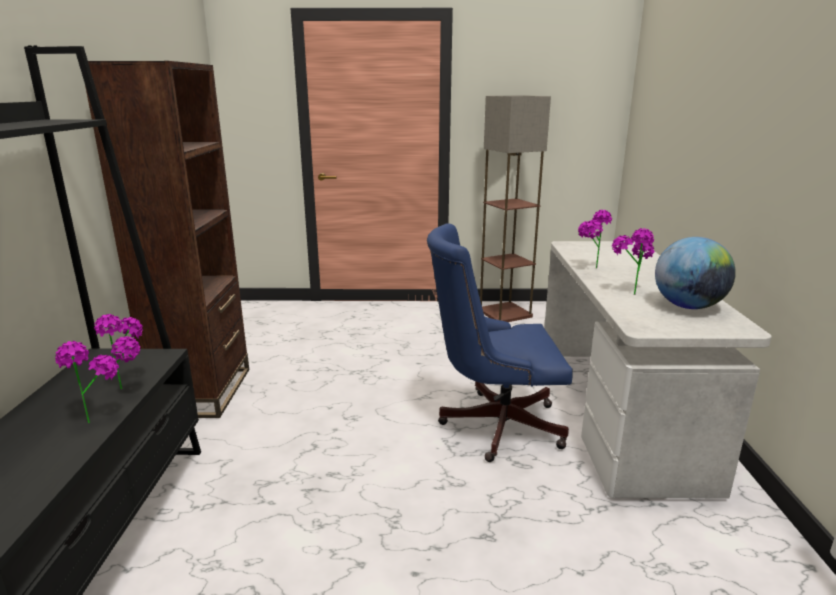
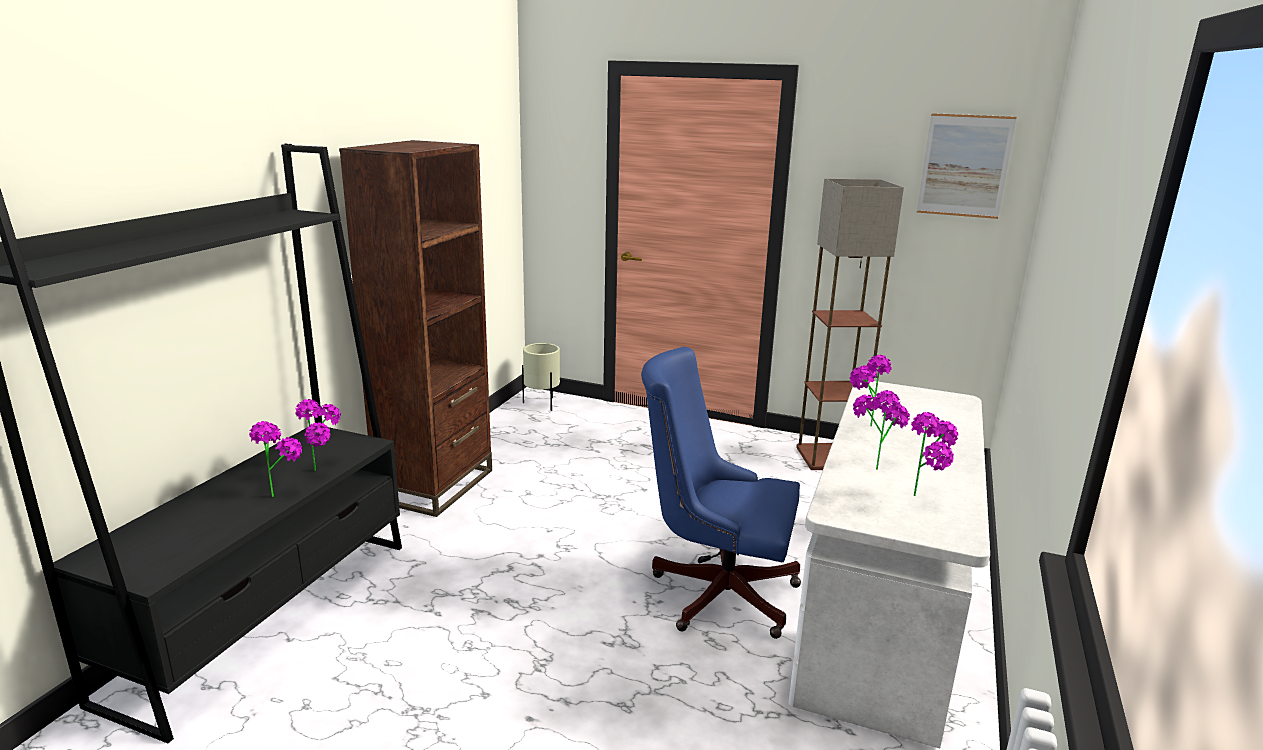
camera: 20 degrees right, 0 degrees up
(262, 311) = (542, 404): none -> beige planter
(580, 82) = (964, 166): none -> picture
(688, 306) = (926, 497): globe -> potted plant

